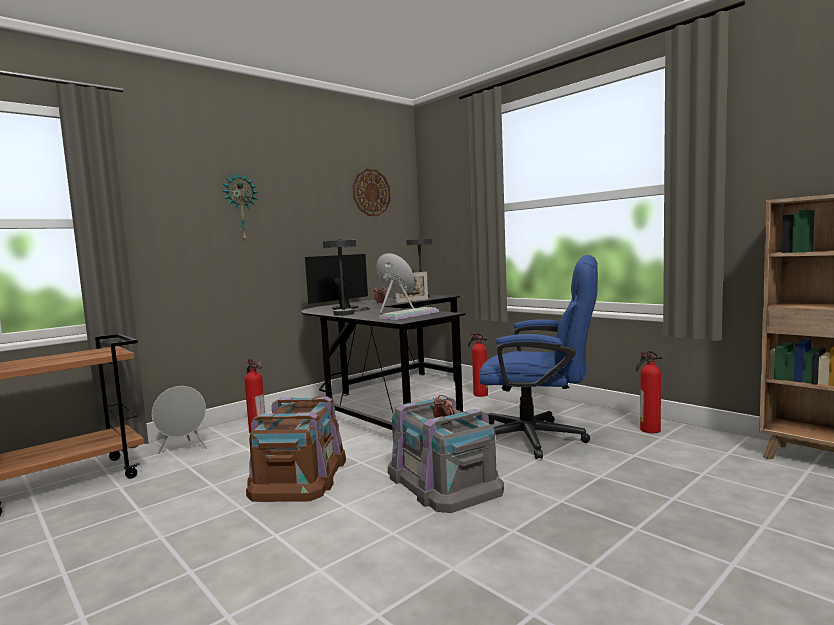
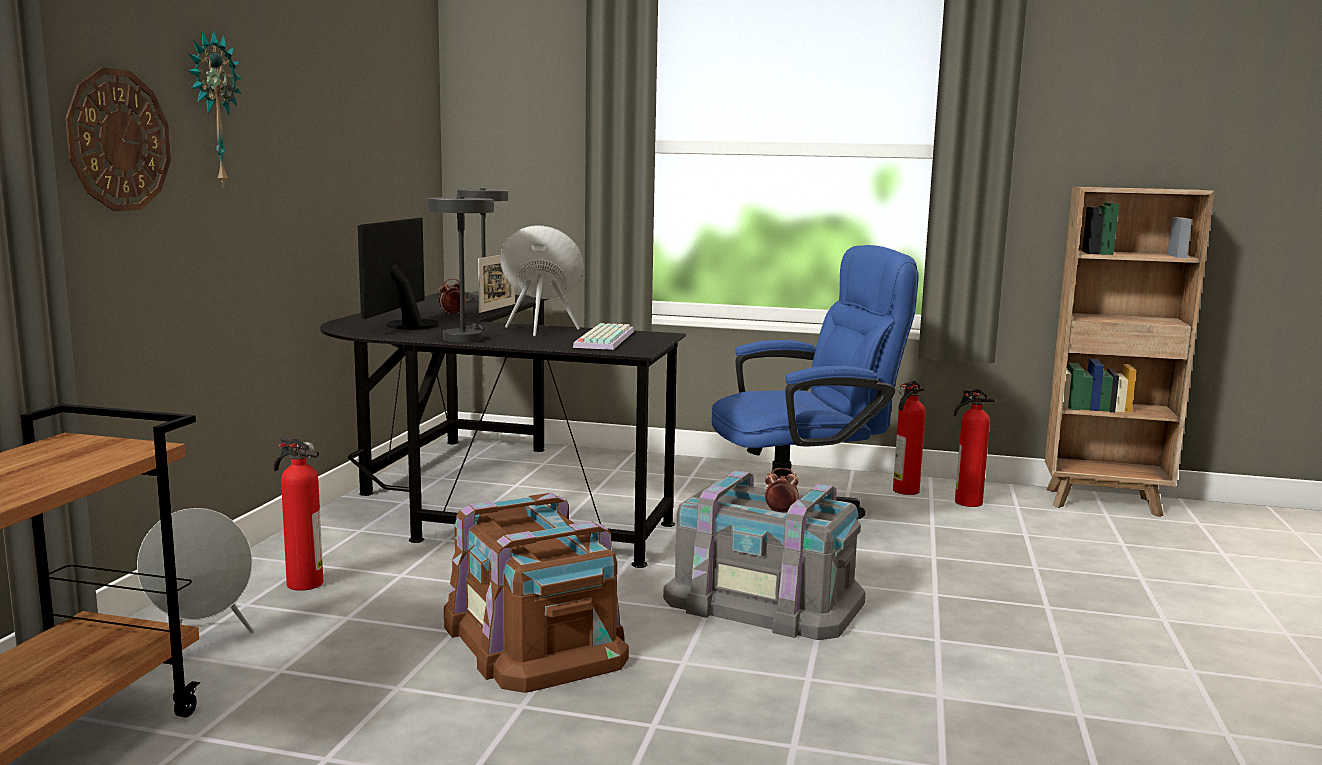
camera: 35 degrees left, 5 degrees up
(371, 192) = (387, 90): wall clock -> wall clock (118, 140)
(479, 394) = (610, 467): fire extinguisher -> fire extinguisher (966, 502)

